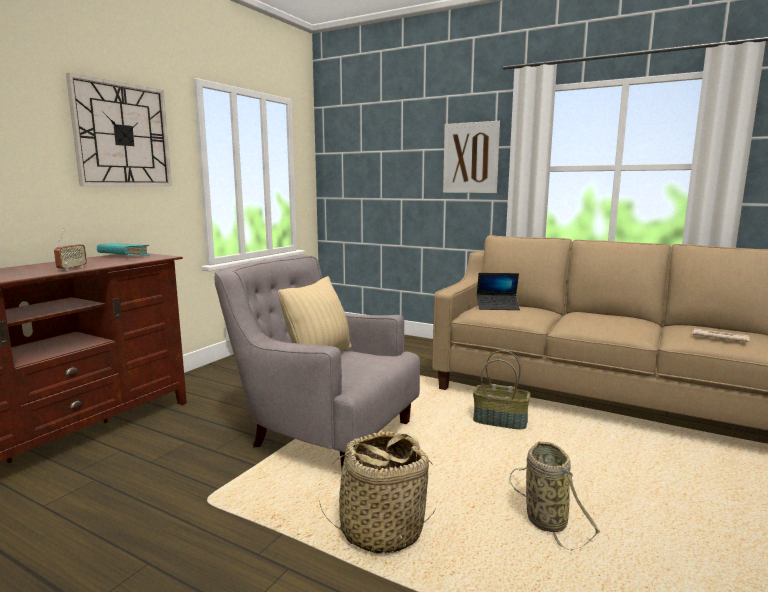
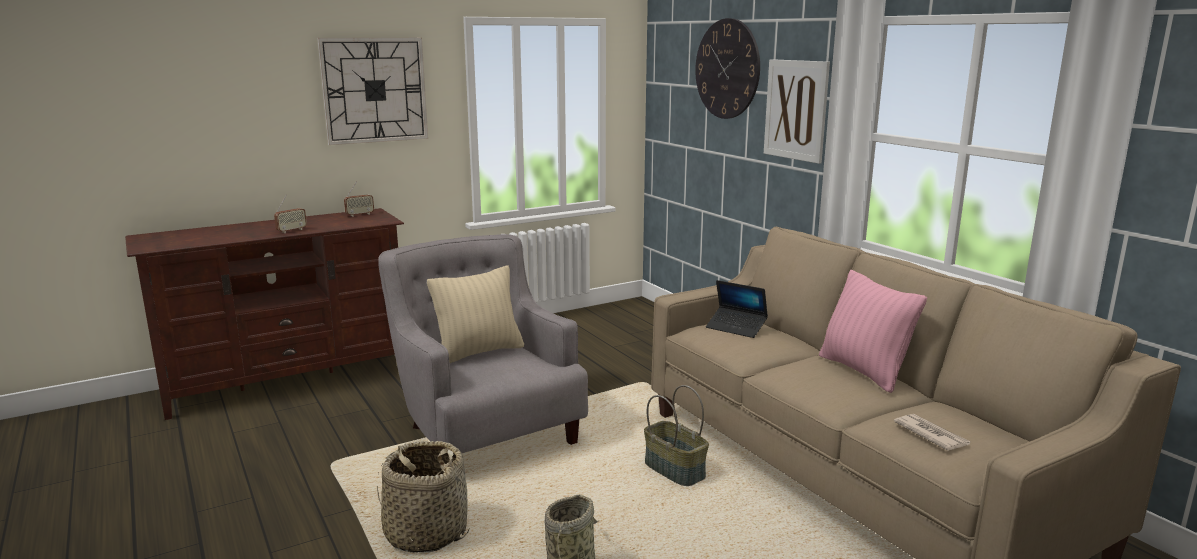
camera: 30 degrees right, 5 degrees up
(124, 256) = (360, 215): turquoise book -> radio
(402, 135) = (727, 69): none -> wall clock
(612, 316) = (863, 371): none -> pink pillow

